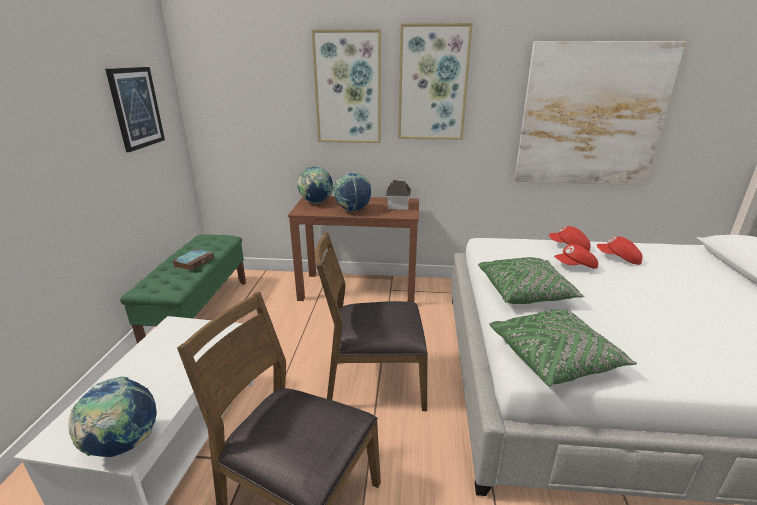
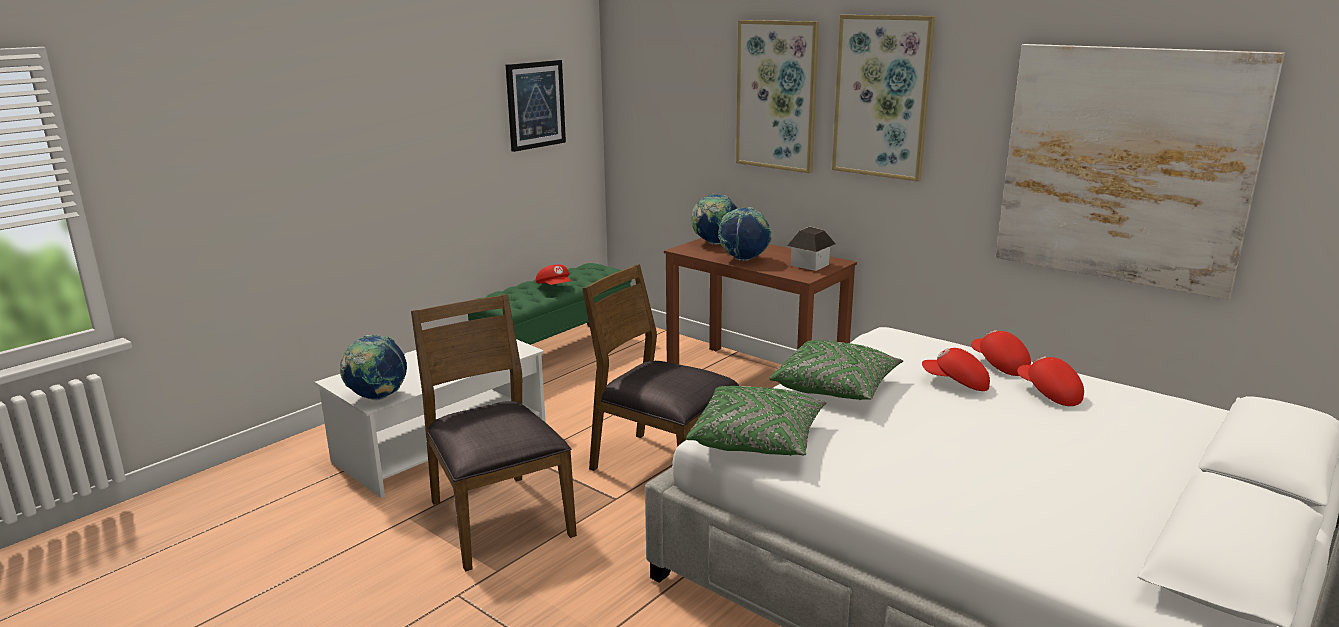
camera: 35 degrees right, 5 degrees down
(194, 262) = (555, 287): book -> red cap

